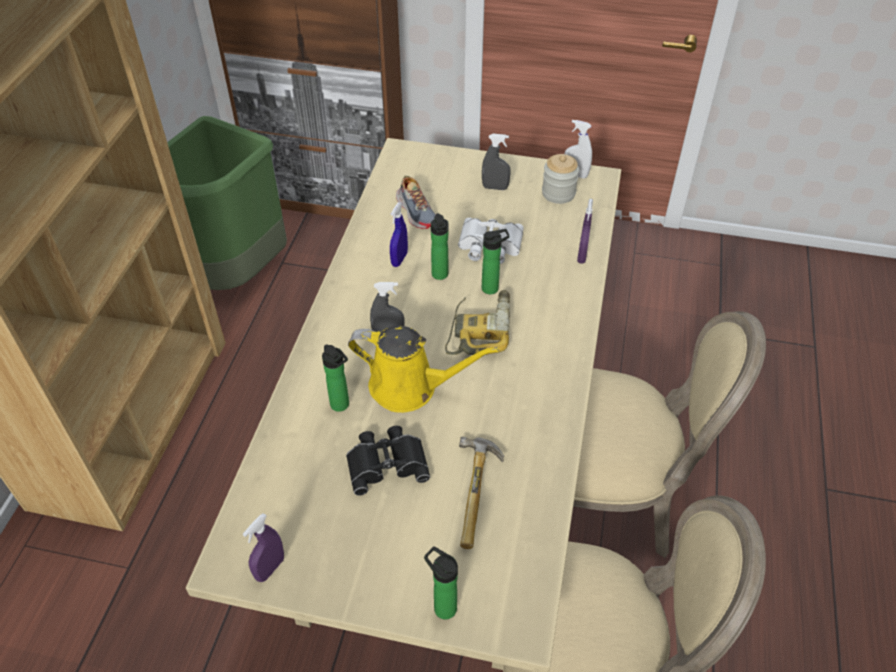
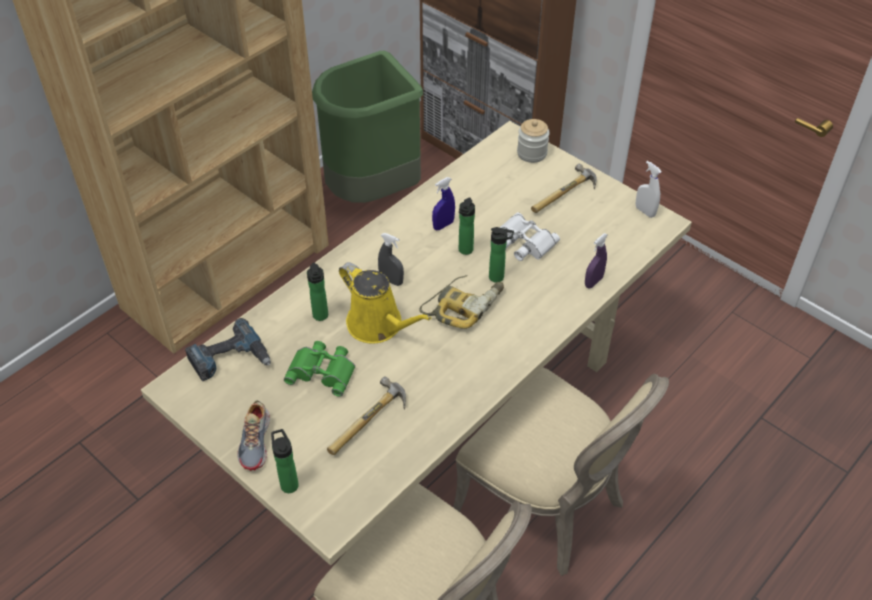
camera: 30 degrees right, 0 degrees up
(270, 568) = (198, 403): purple spray bottle -> none
(272, 500) = (230, 359): none -> power drill
(387, 462) = (323, 370): black binoculars -> green binoculars
(417, 211) = (486, 192): shoe -> shoe (256, 441)
(495, 187) = (566, 196): grey spray bottle -> hammer
(558, 193) = (616, 222): jar -> jar (532, 153)

